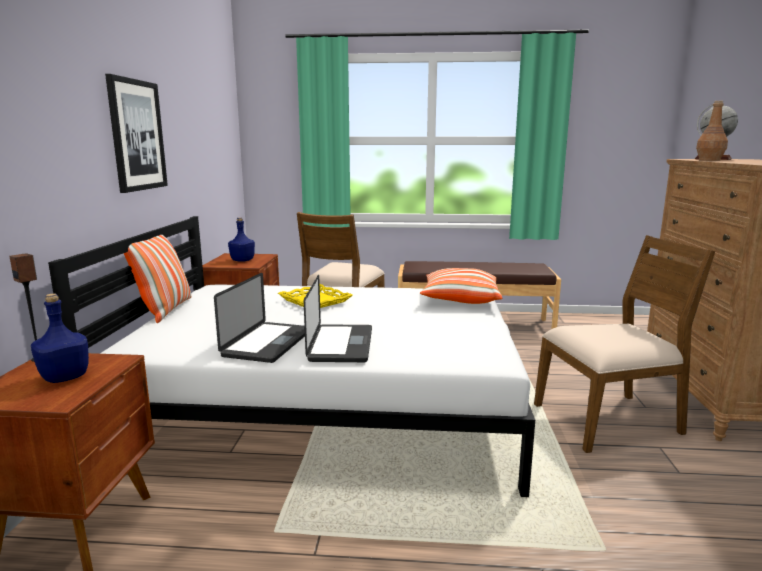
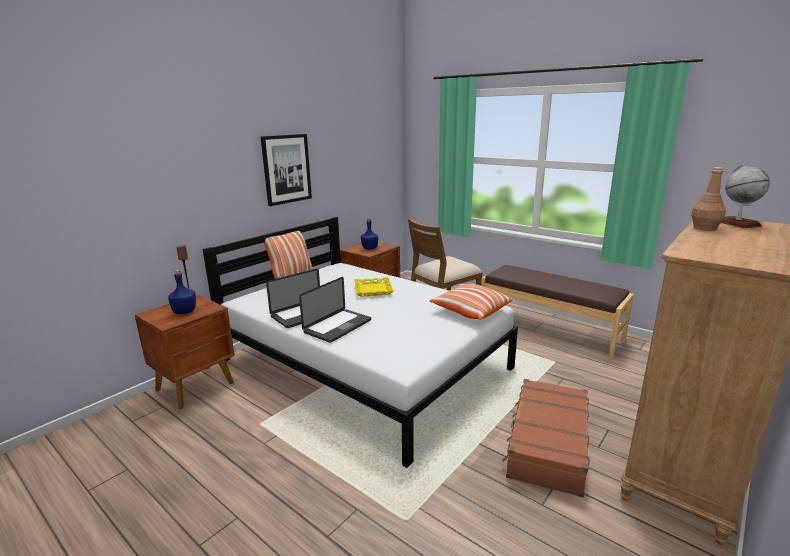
camera: 35 degrees right, 5 degrees up
(608, 420) = (547, 444): brown chair -> brown suitcase

